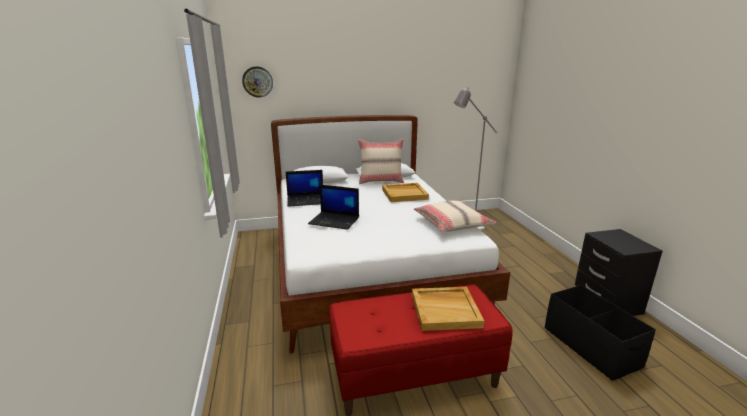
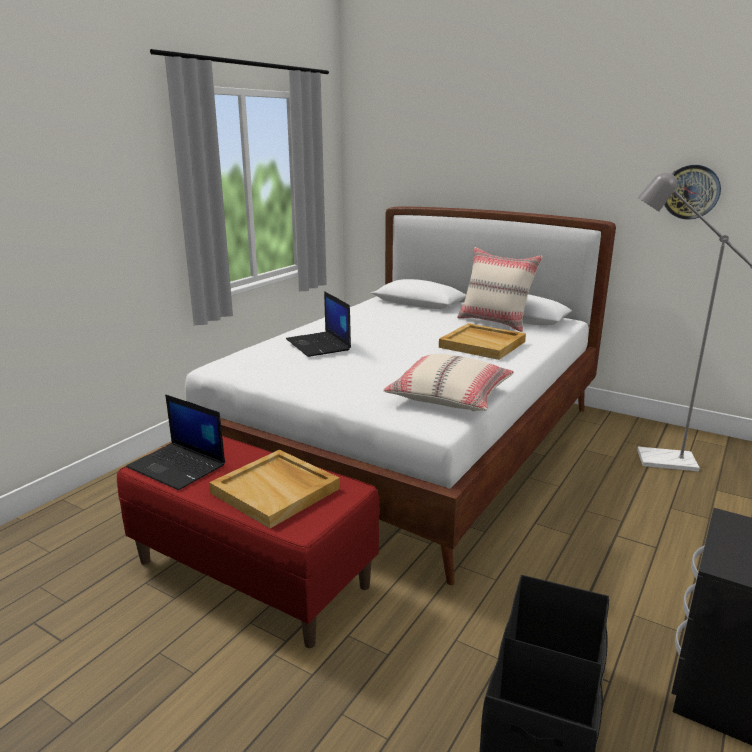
camera: 45 degrees right, 0 degrees up
(257, 82) = (385, 150): wall clock -> wall clock (691, 192)
(306, 200) = (350, 318): laptop -> laptop (178, 466)

